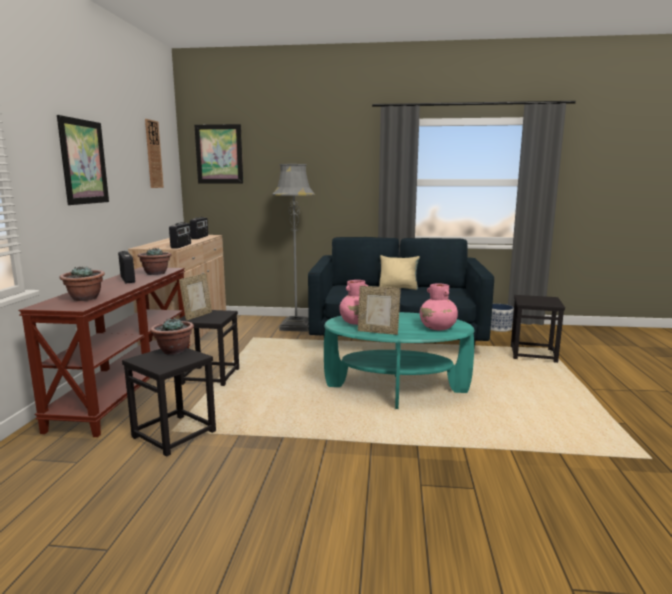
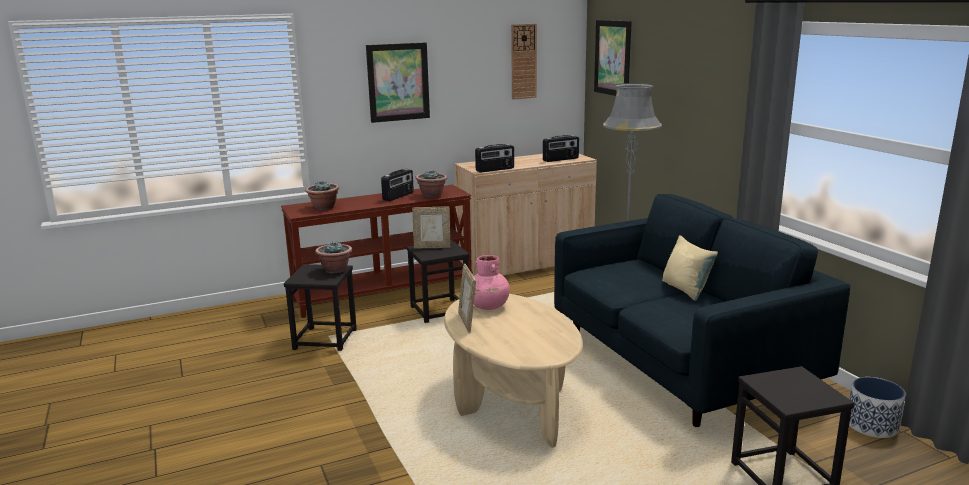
camera: 60 degrees right, 5 degrees up
(396, 390) = (511, 403): turquoise coffee table -> beige coffee table
(437, 328) = (519, 346): pink vase -> none

